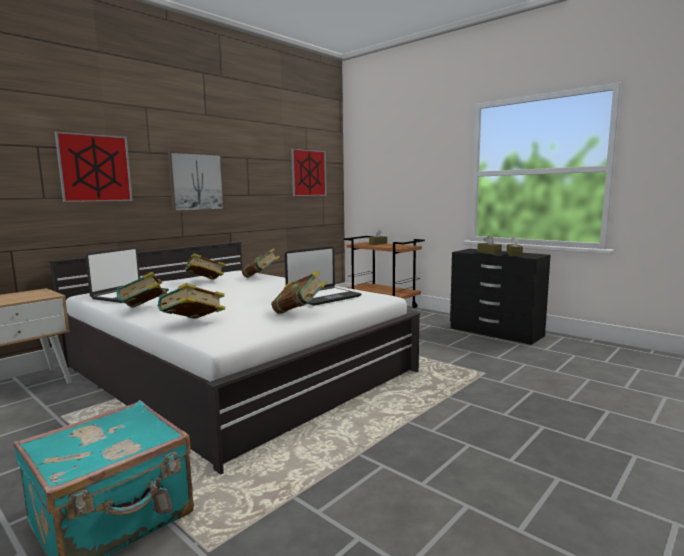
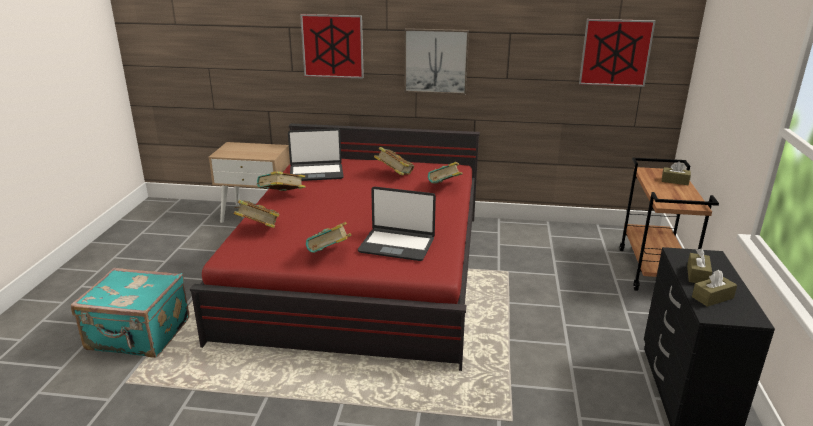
camera: 55 degrees right, 15 degrees up
(234, 369) = (362, 271): white bed -> red bed

